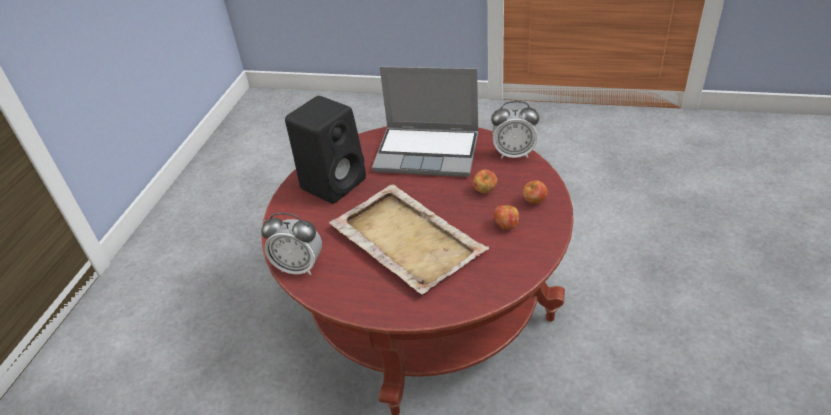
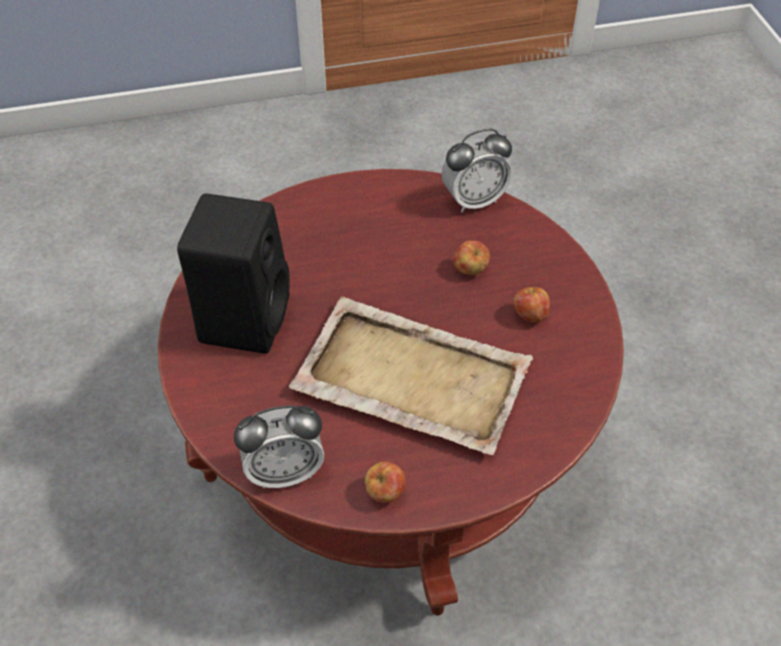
camera: 30 degrees left, 10 degrees up
(428, 152) = (354, 228): laptop -> none
(534, 202) = (544, 268): apple -> apple (385, 492)

